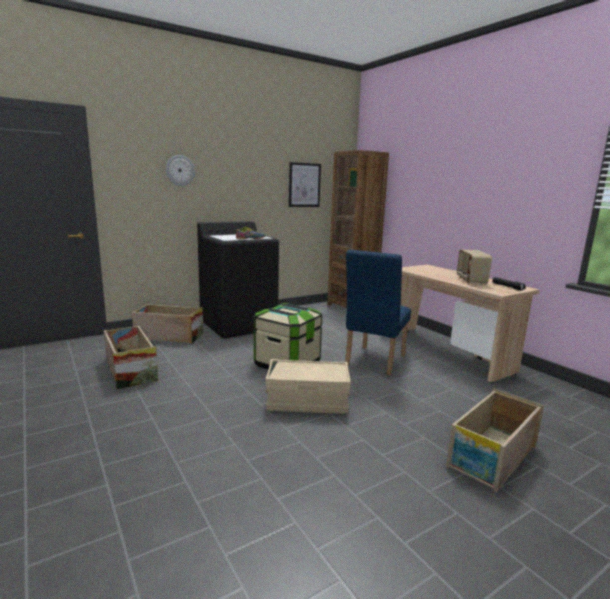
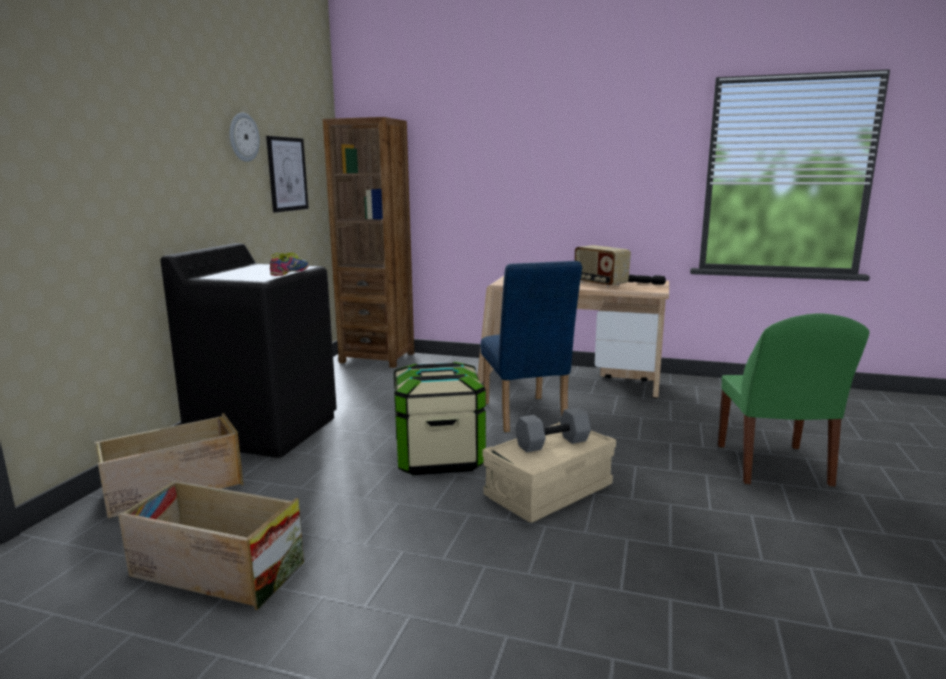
camera: 40 degrees left, 0 degrees up
(180, 170) = (114, 154): wall clock -> wall clock (243, 137)
(313, 370) = (552, 443): none -> grey dumbbell
(491, 457) = (773, 466): crate -> green chair

